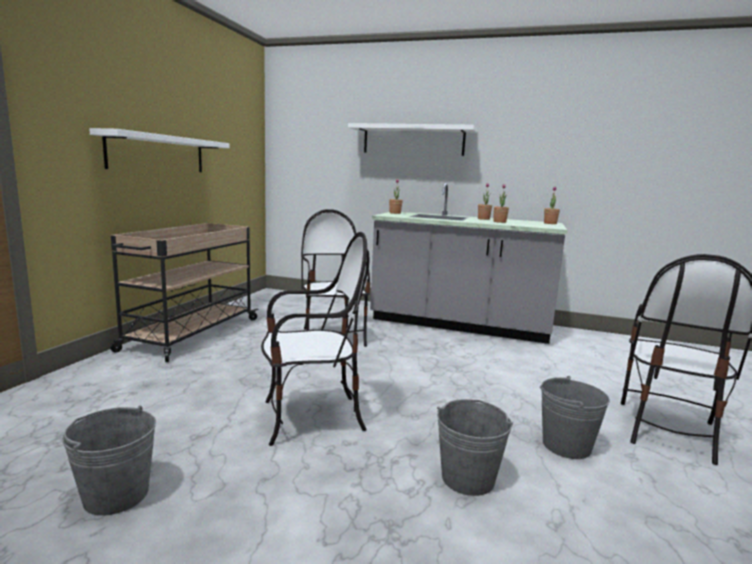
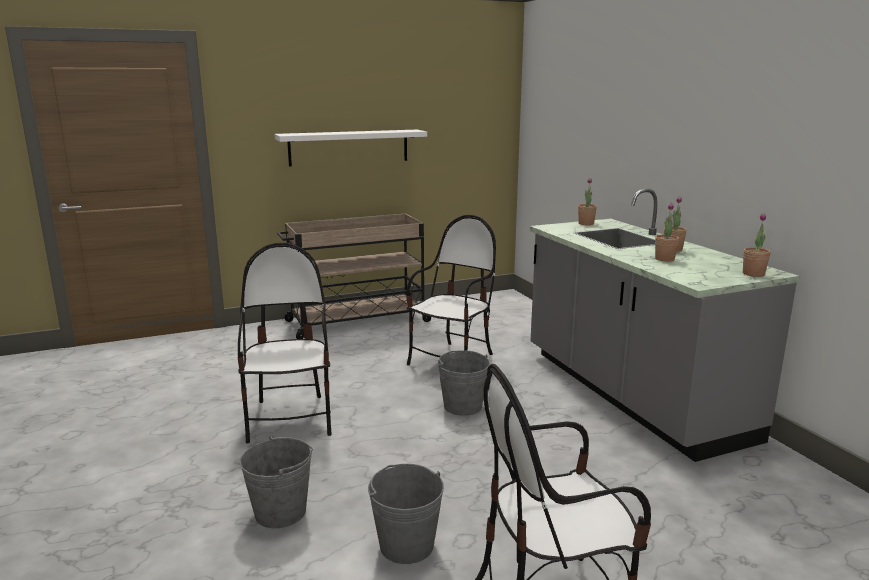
camera: 50 degrees right, 5 degrees up
(116, 495) = (134, 412): grey bucket -> grey bucket (463, 406)
(311, 418) = (290, 419): chair -> chair turned 135 degrees counterclockwise
(413, 140) = (638, 121): white shelf -> none

